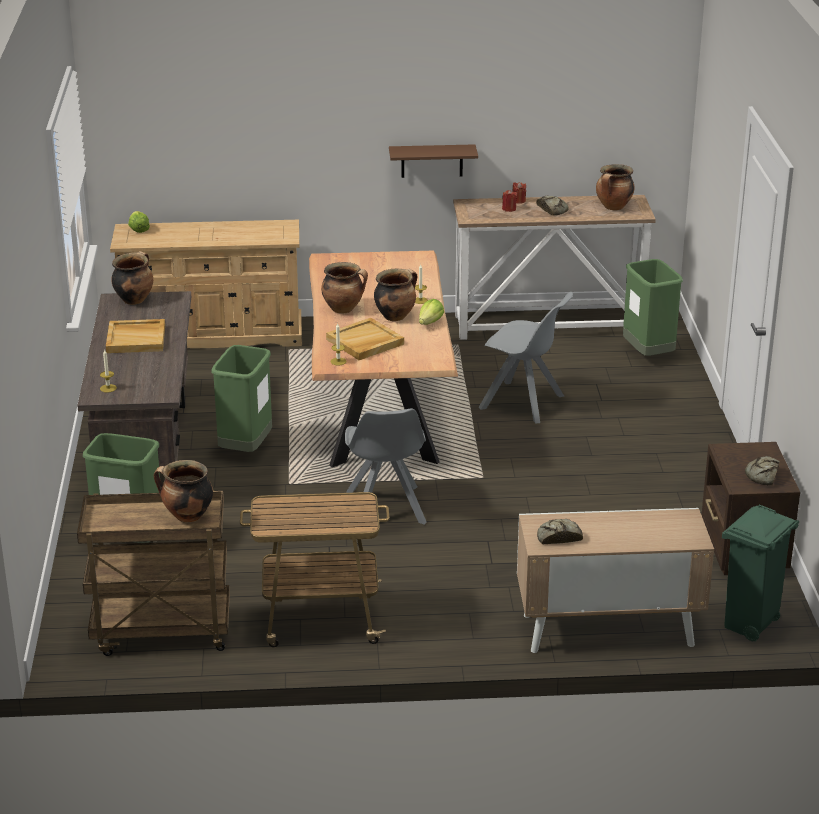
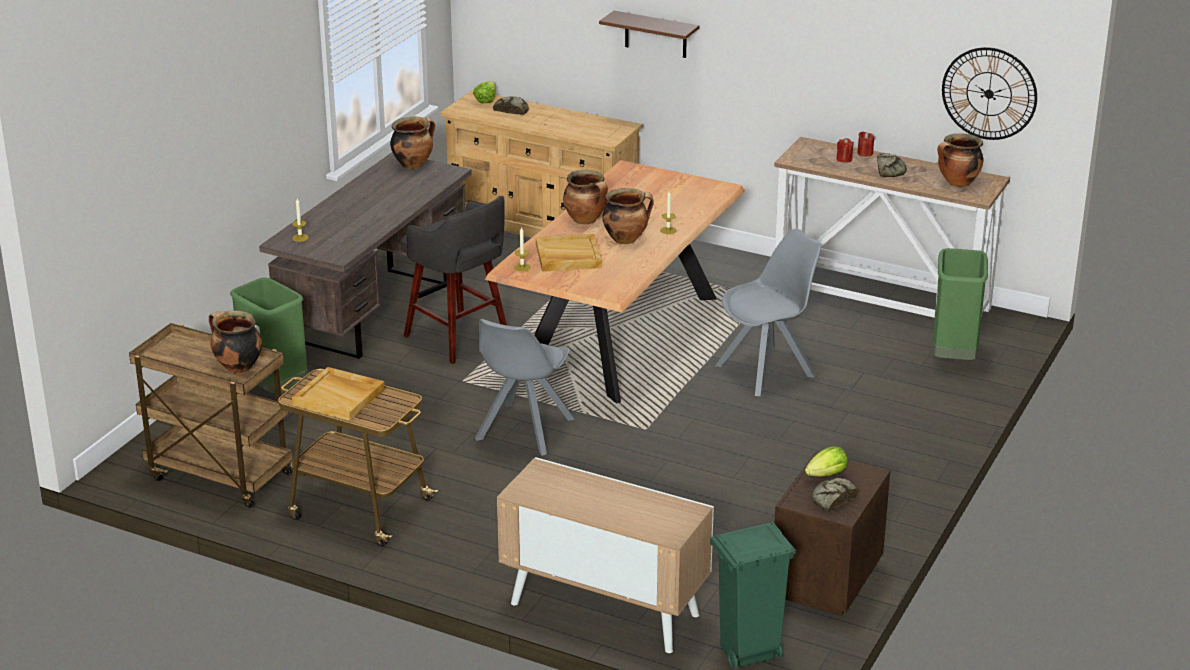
camera: 30 degrees right, 0 degrees up
(136, 339) = (374, 200): beige tray -> beige tray (339, 397)
(246, 449) = (459, 338): green trash can -> grey stool
(430, 323) = (651, 254): lettuce -> lettuce (827, 475)
(432, 161) = (781, 89): brown shelf -> brown shelf (655, 34)
(524, 403) = (767, 370): grey chair -> grey chair turned 90 degrees counterclockwise
(558, 537) = (544, 489): bread -> bread (511, 110)
(621, 127) = (989, 93): none -> wall clock

